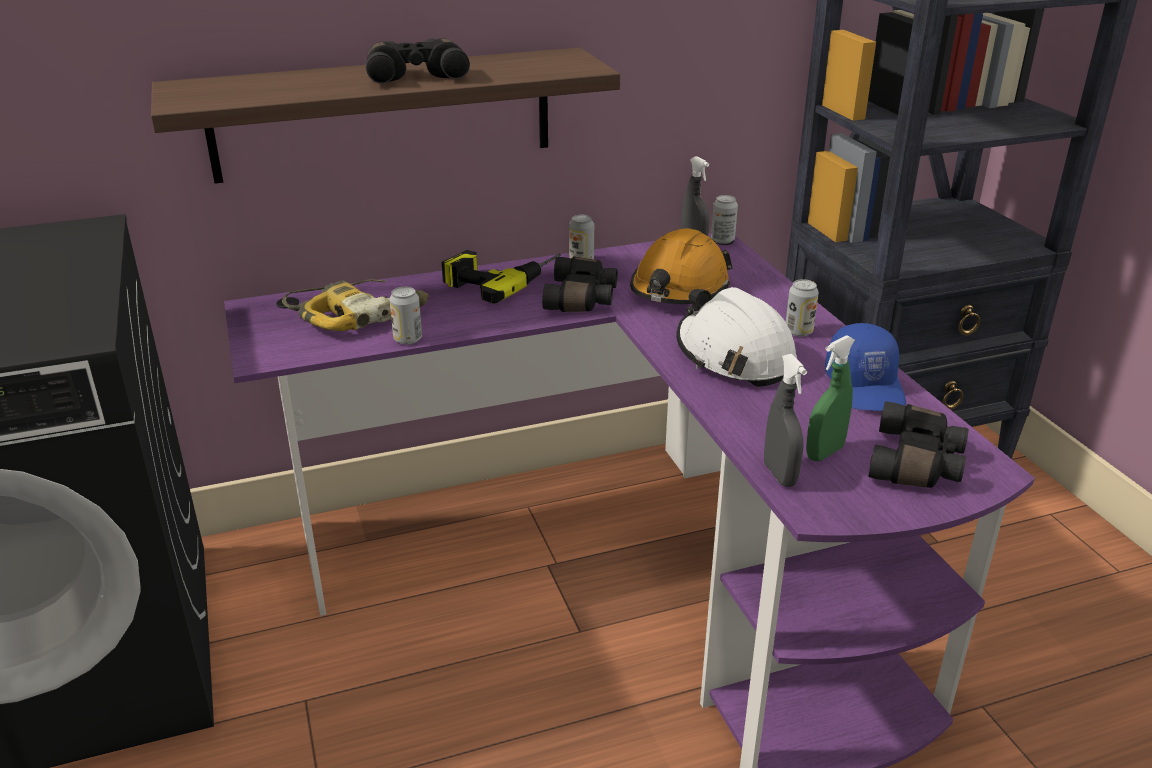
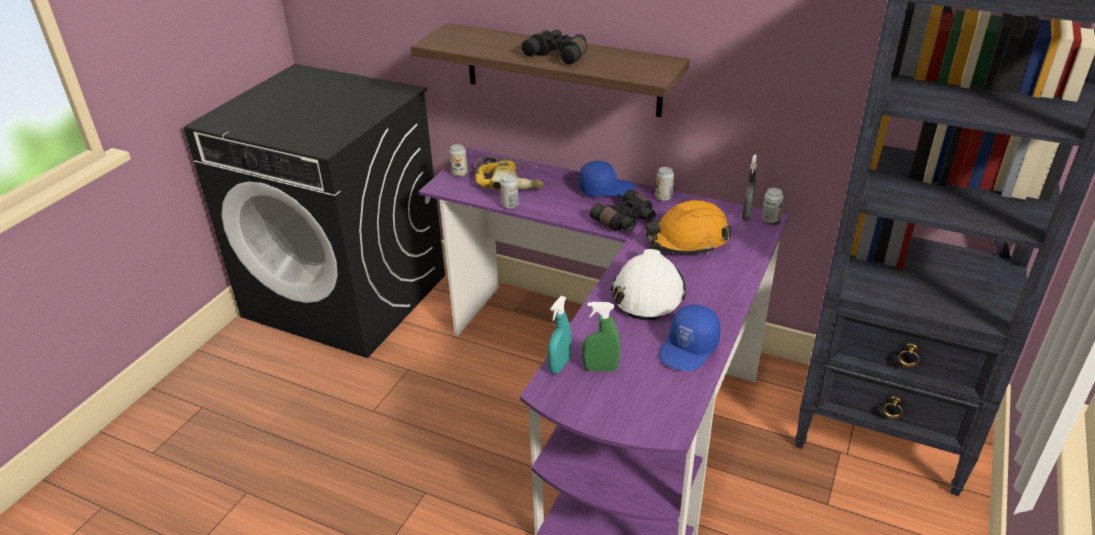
camera: 45 degrees right, 5 degrees up
(501, 277) = (605, 189): power drill -> blue cap
(779, 475) = (559, 365): grey spray bottle -> turquoise spray bottle
(798, 331) = (711, 298): can -> can (459, 173)
(917, 463) = (637, 402): black binoculars -> none

